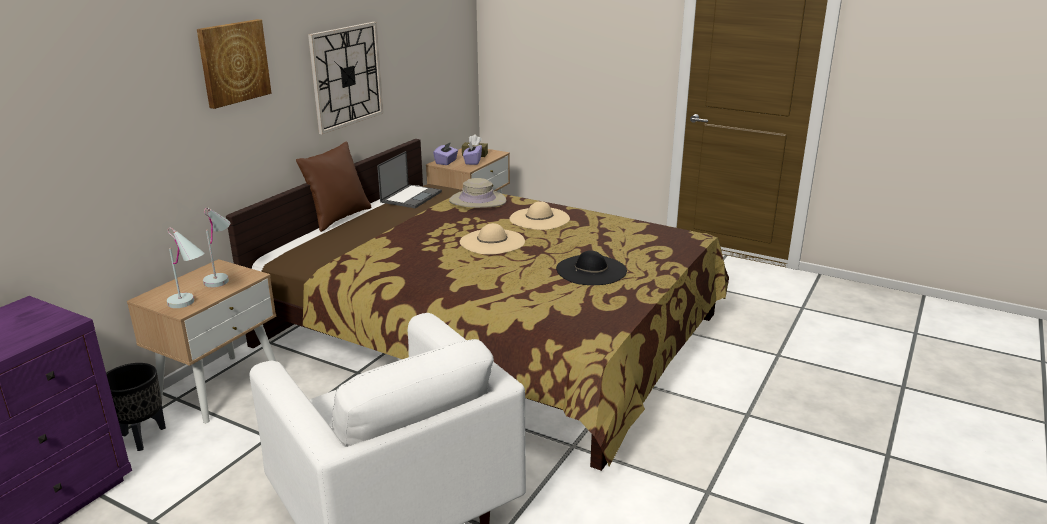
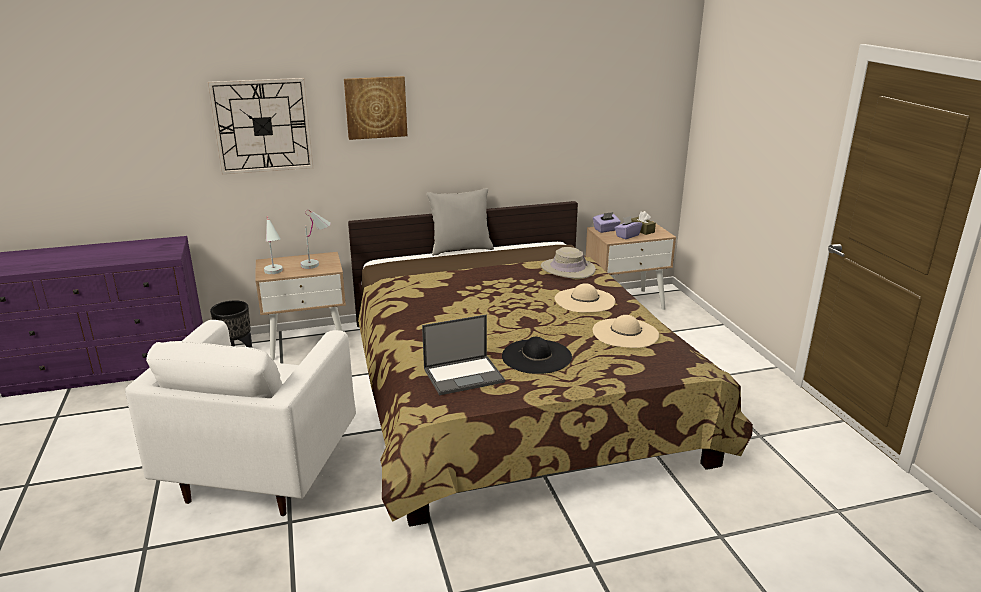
camera: 45 degrees right, 0 degrees up
(338, 218) = (461, 249): brown pillow -> grey pillow
(346, 76) = (498, 133): wall clock -> wall clock (262, 126)
(411, 196) = (534, 250): laptop -> laptop (464, 375)
(492, 242) = (512, 304): beige hat -> beige hat (625, 333)

